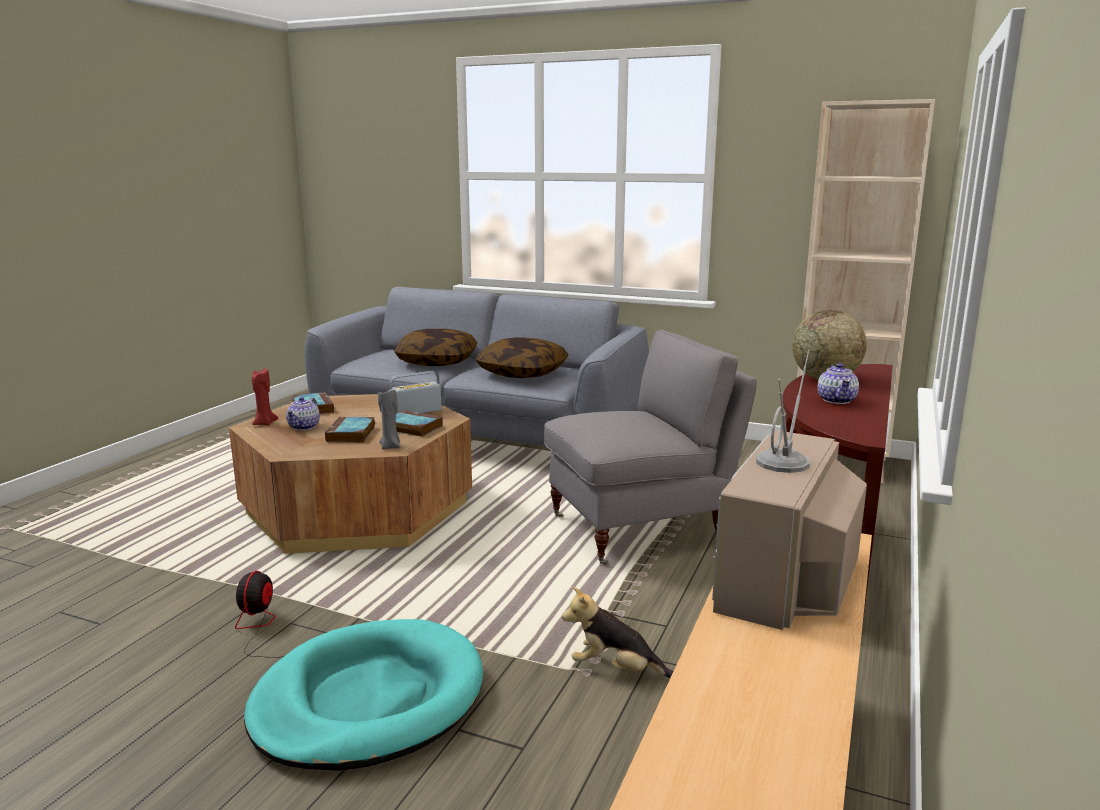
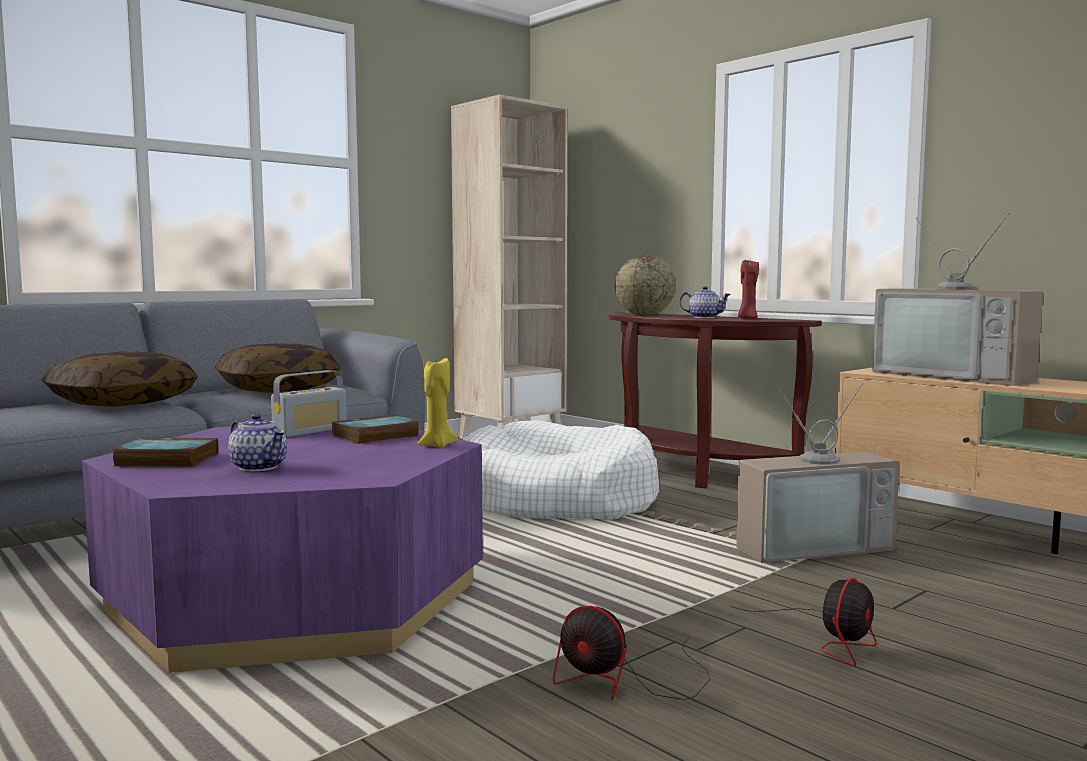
camera: 65 degrees left, 10 degrees down
(264, 423) = (183, 481): red candle -> red candle (747, 319)
(351, 434) = (349, 453): book -> none
(358, 508) = (296, 597): brown coffee table -> purple coffee table
(368, 700) = (830, 639): turquoise dog bed -> fan
(391, 446) = (436, 445): grey candle -> yellow candle
(416, 412) = (310, 431): radio -> radio turned 135 degrees counterclockwise
(615, 669) = (810, 546): plush toy -> television
(640, 529) = (555, 500): grey armchair -> white dog bed

